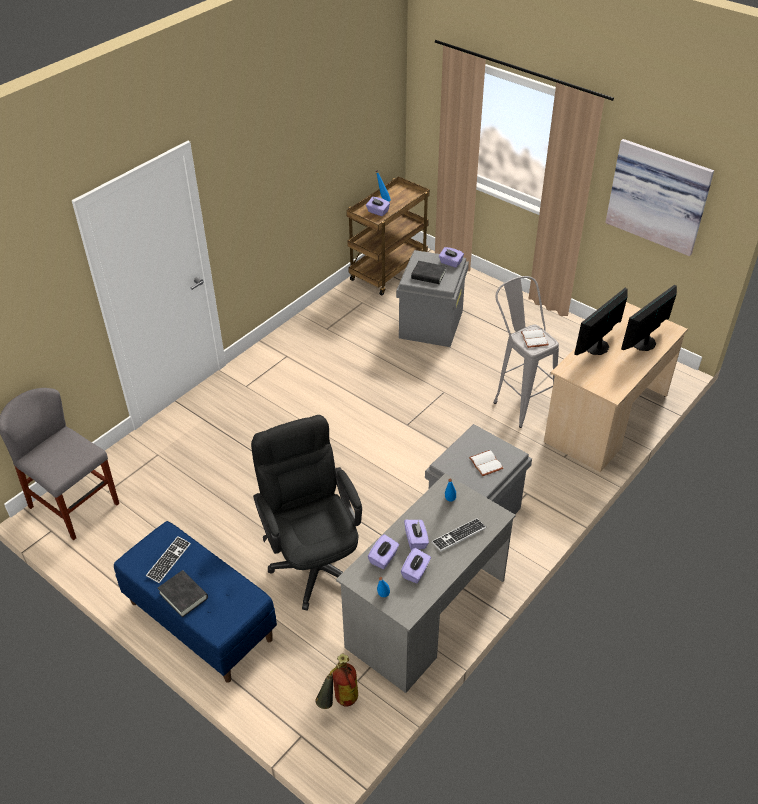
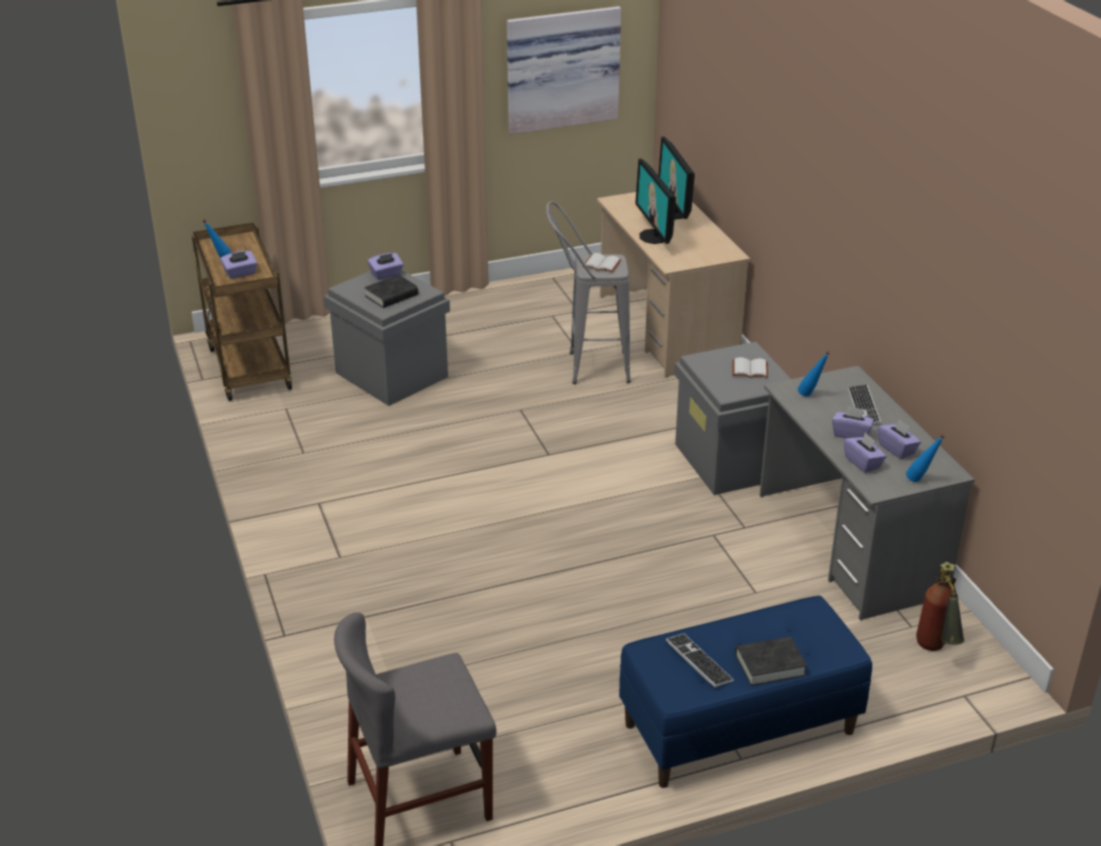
camera: 60 degrees left, 10 degrees down
(313, 559) = (708, 600): black office chair -> none

